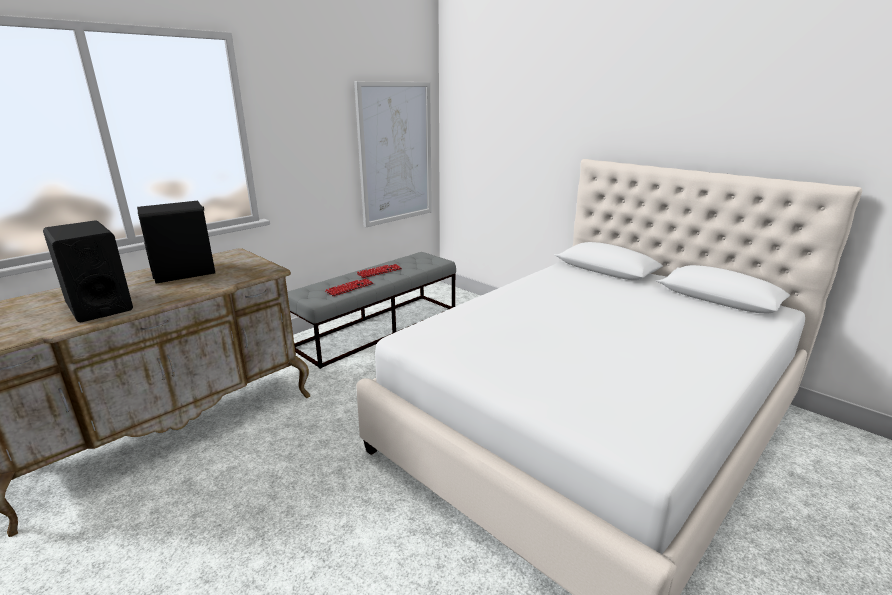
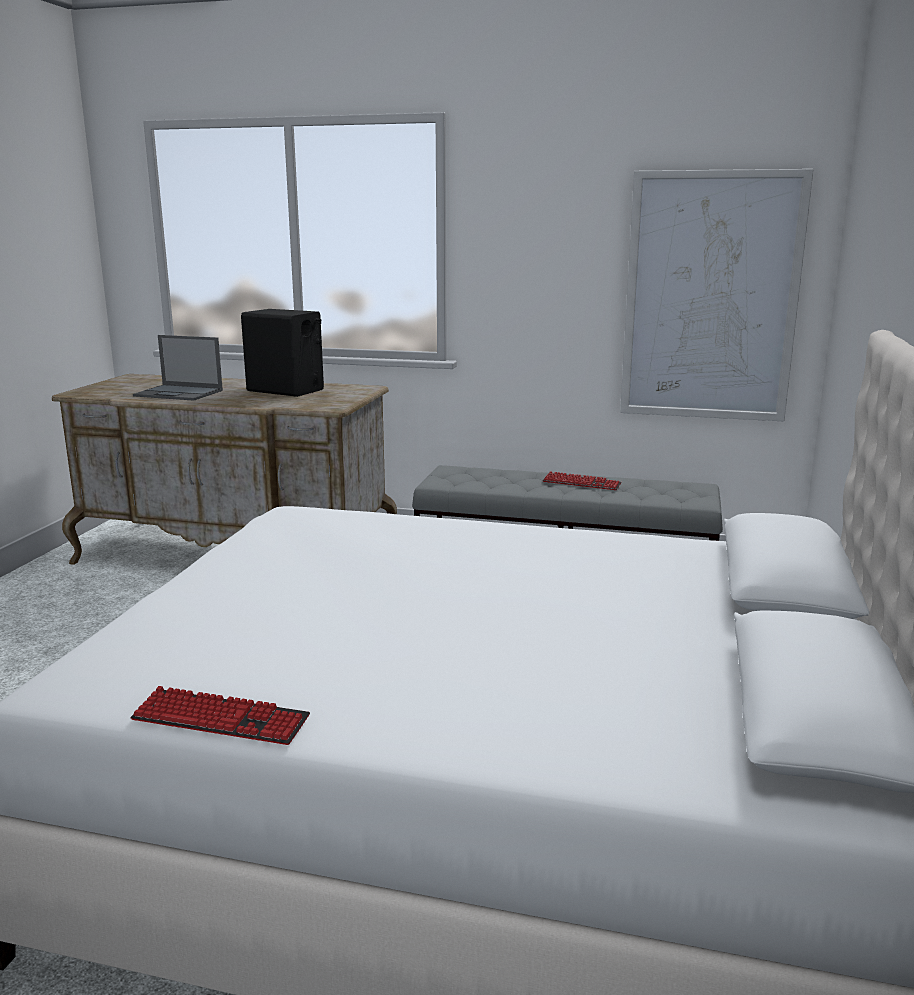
camera: 60 degrees right, 5 degrees down
(99, 306) = (179, 393): black speaker -> laptop
(349, 288) = (499, 485): keyboard -> keyboard (220, 719)

